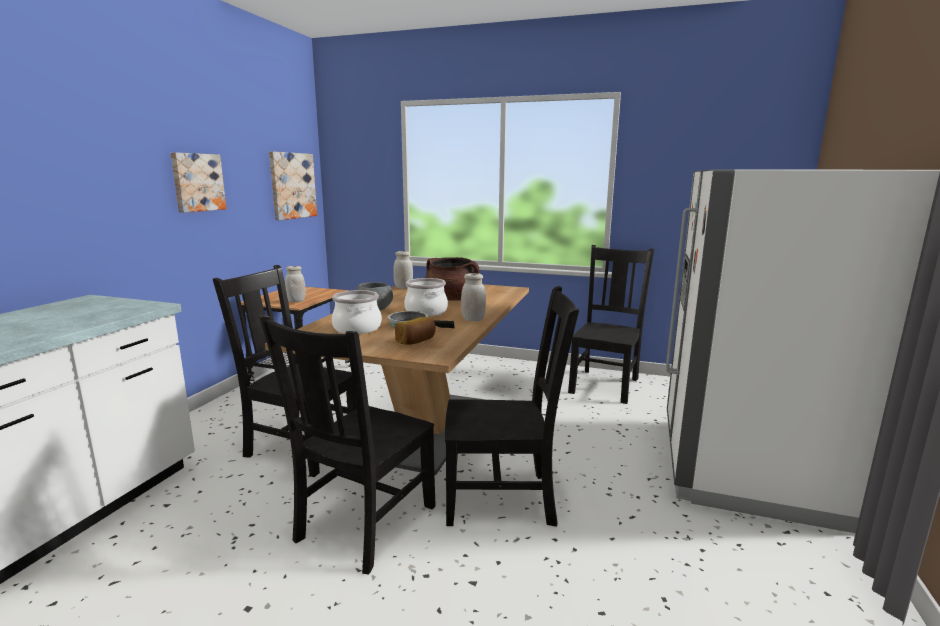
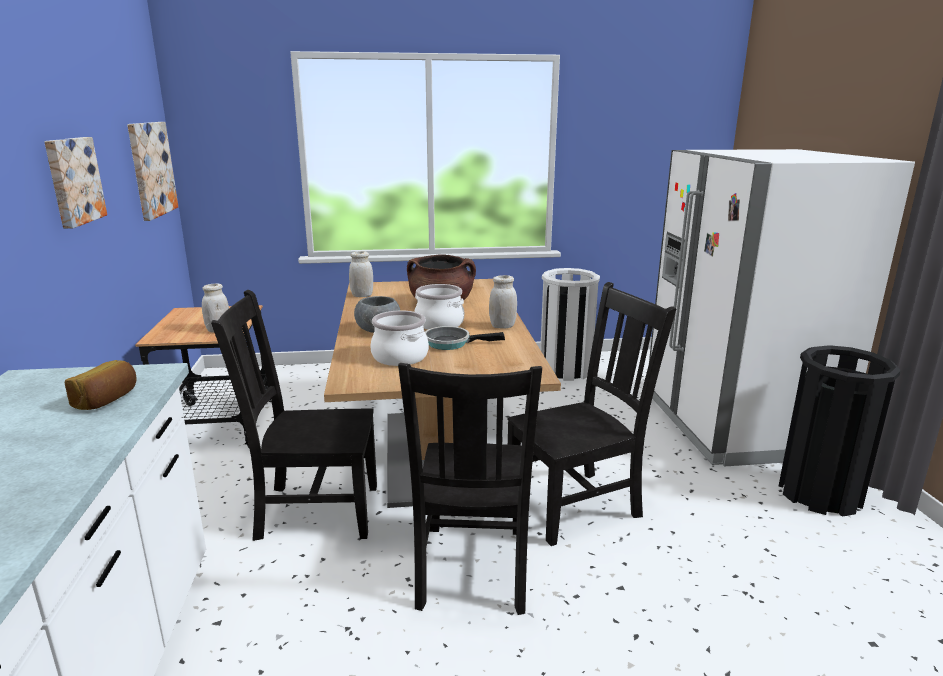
camera: 25 degrees left, 5 degrees up
(416, 341) = (487, 361): bread -> bread (107, 400)
(605, 384) = (565, 370): black chair -> white trash can
(788, 561) = (819, 493): none -> black trash can

